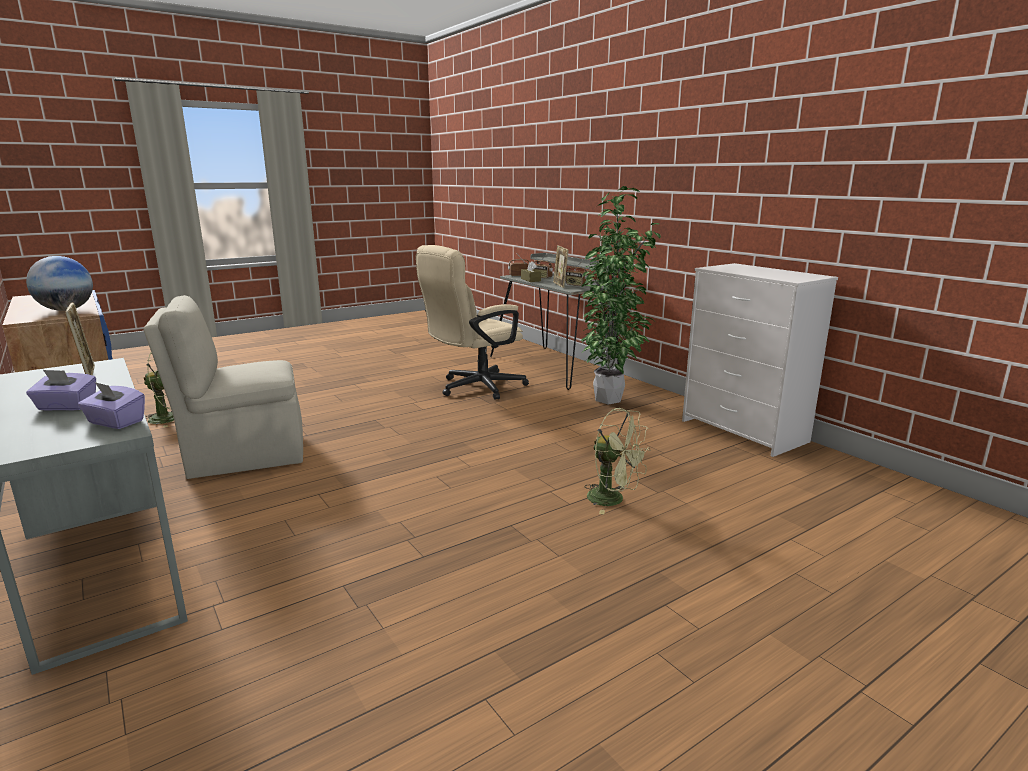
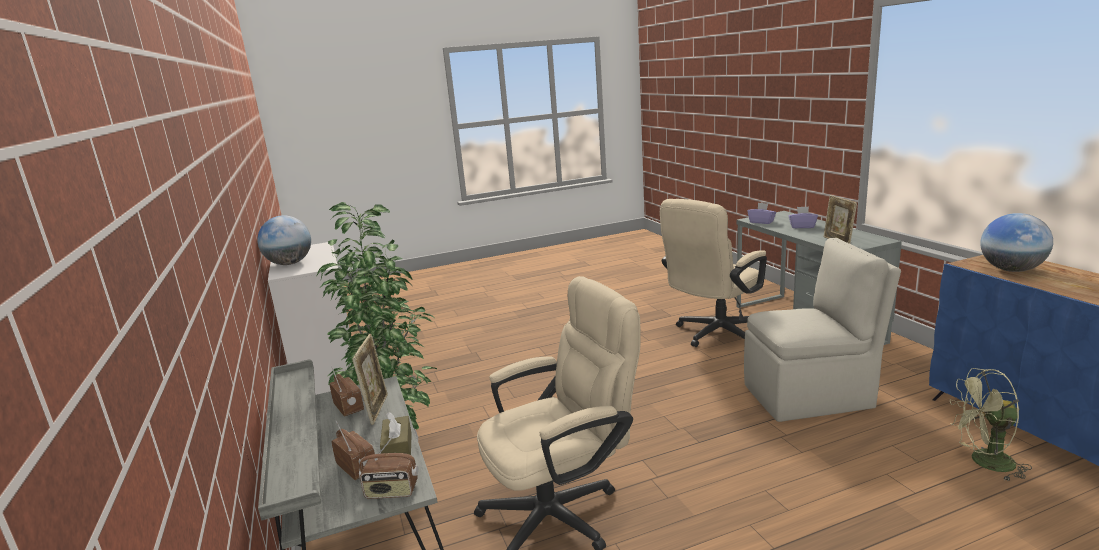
camera: 165 degrees left, 0 degrees up
(288, 537) = (714, 334): none -> beige office chair
(613, 500) = (509, 348): green fan -> none
(759, 269) = (290, 263): none -> globe

